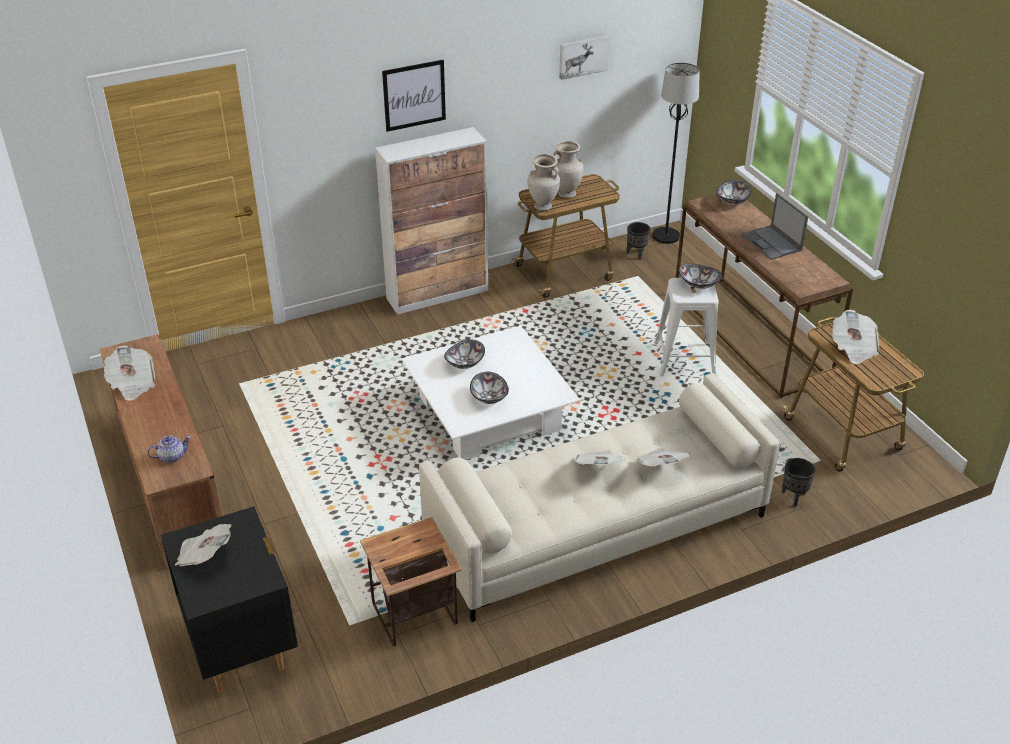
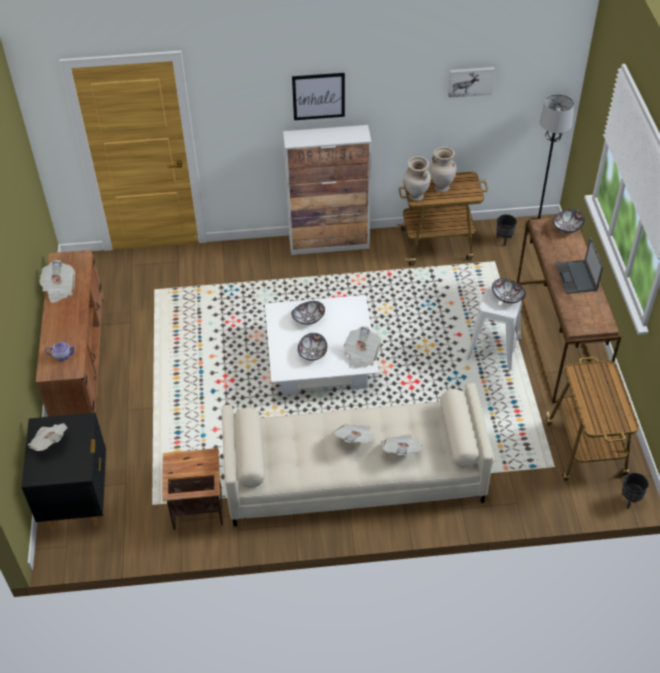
camera: 20 degrees right, 10 degrees up
(793, 497) = (516, 492): black planter -> black planter (629, 500)
(853, 348) = (594, 390): newspaper -> newspaper (361, 355)

